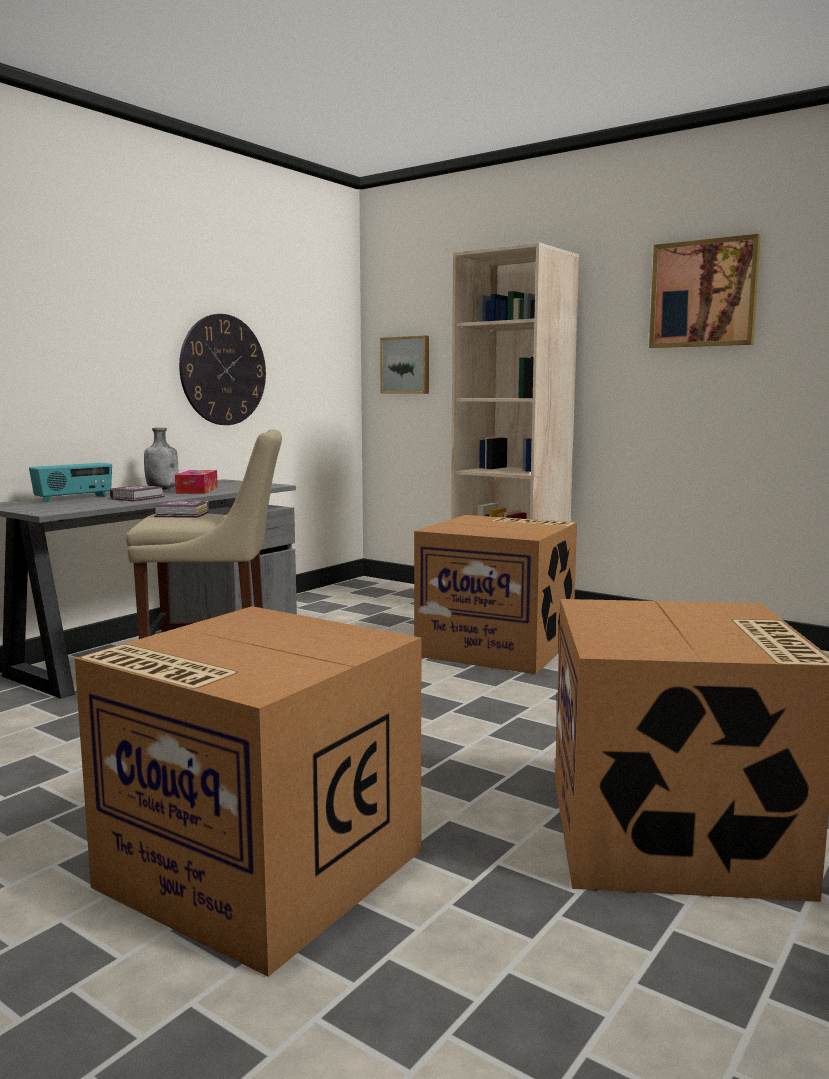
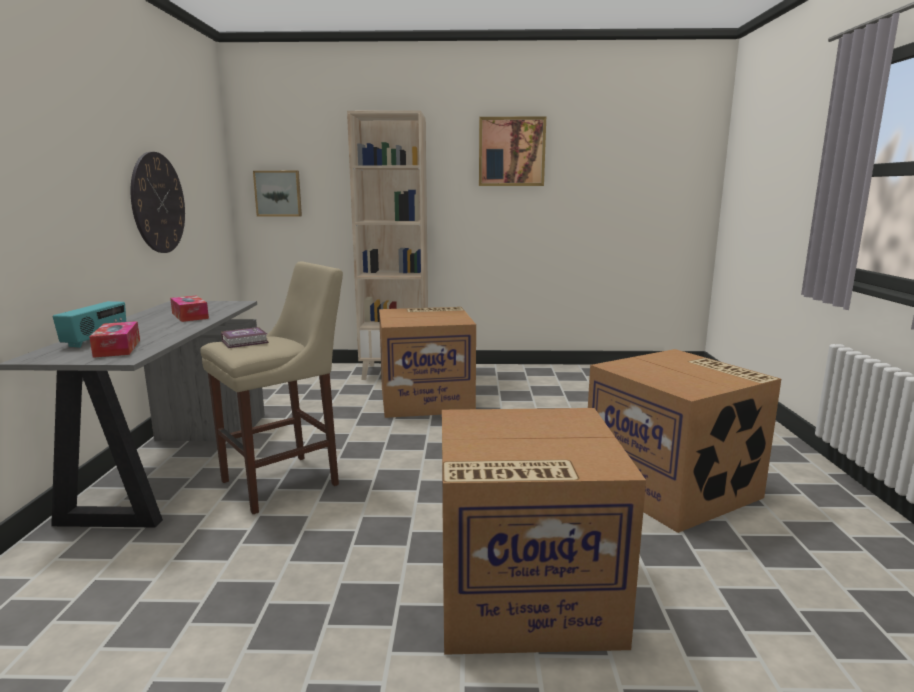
camera: 35 degrees left, 5 degrees up
(67, 505) = (117, 348): none -> tissue box
(139, 498) = (163, 330): book -> none
(163, 489) = (151, 318): grey bottle -> none

